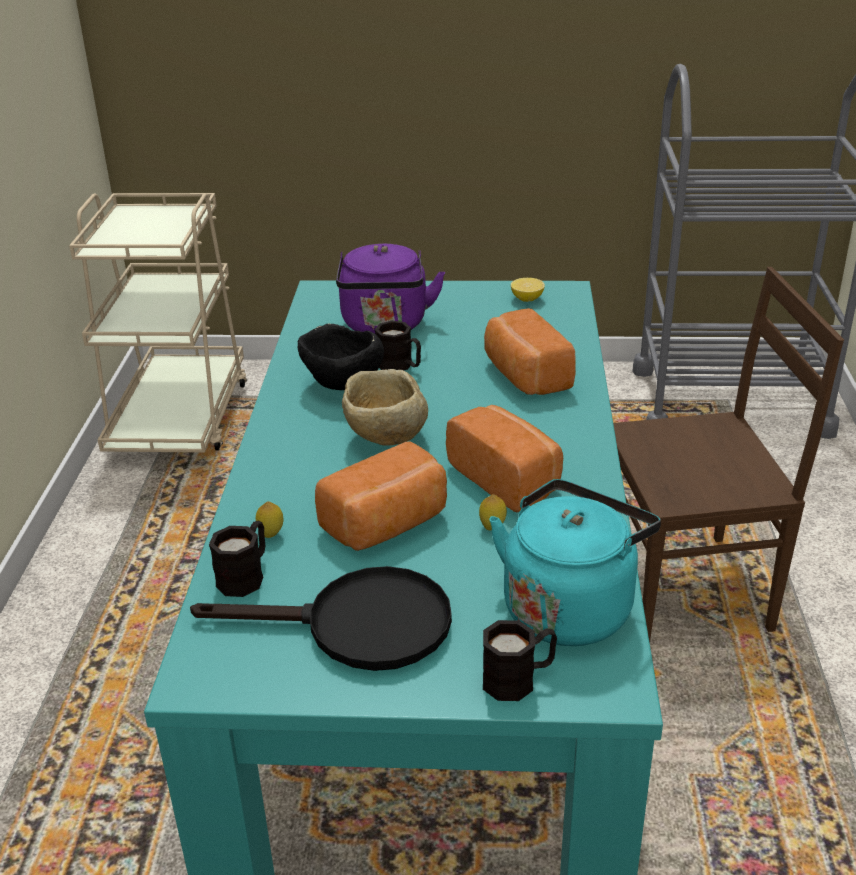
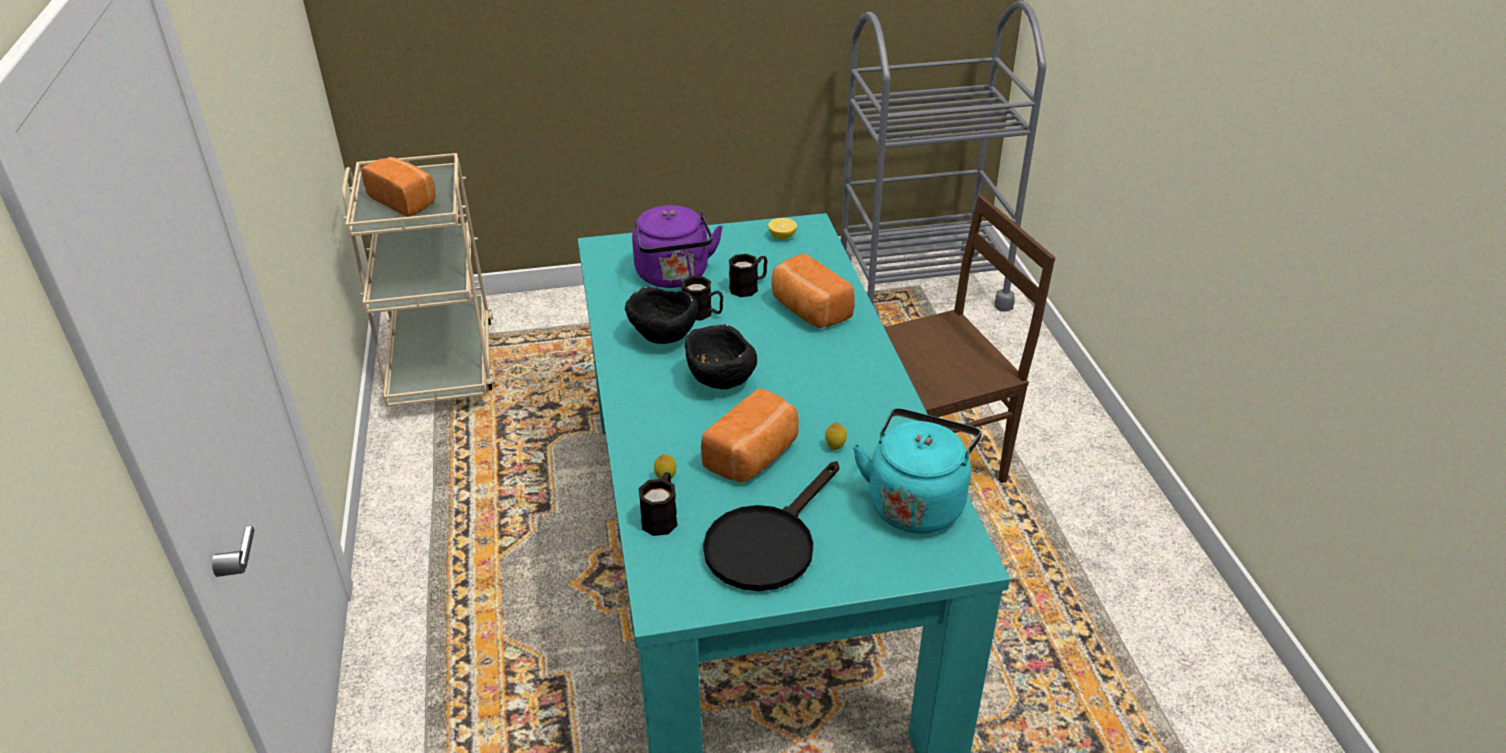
camera: 15 degrees left, 5 degrees up
(358, 626) = (767, 543): black frying pan -> black frying pan turned 135 degrees clockwise
(385, 438) = (720, 382): beige bowl -> black bowl
(507, 478) = (830, 404): bread -> bread (405, 201)
(519, 679) = (900, 563): black mug -> black mug (749, 287)

